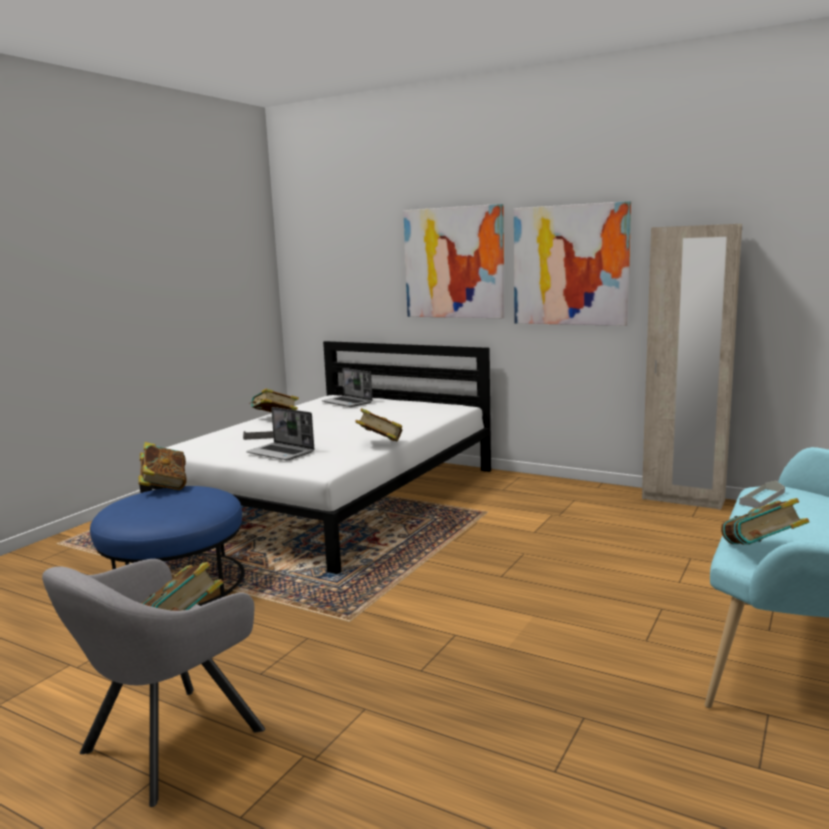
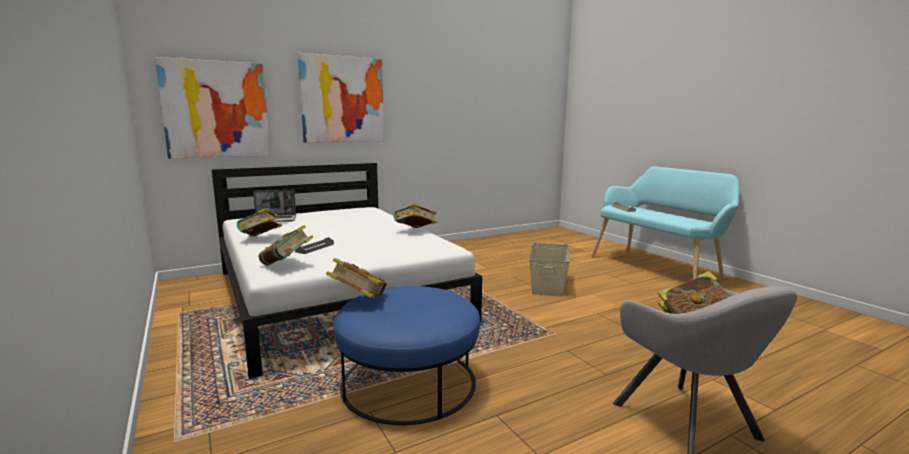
camera: 60 degrees left, 0 degrees up
(281, 453) = (378, 250): laptop -> none
(529, 580) = (548, 284): none -> beige storage box
(570, 265) = (425, 105): picture -> picture (216, 109)
(683, 499) = (493, 238): beige wardrobe -> none
(761, 553) = (686, 220): book -> book (287, 265)

